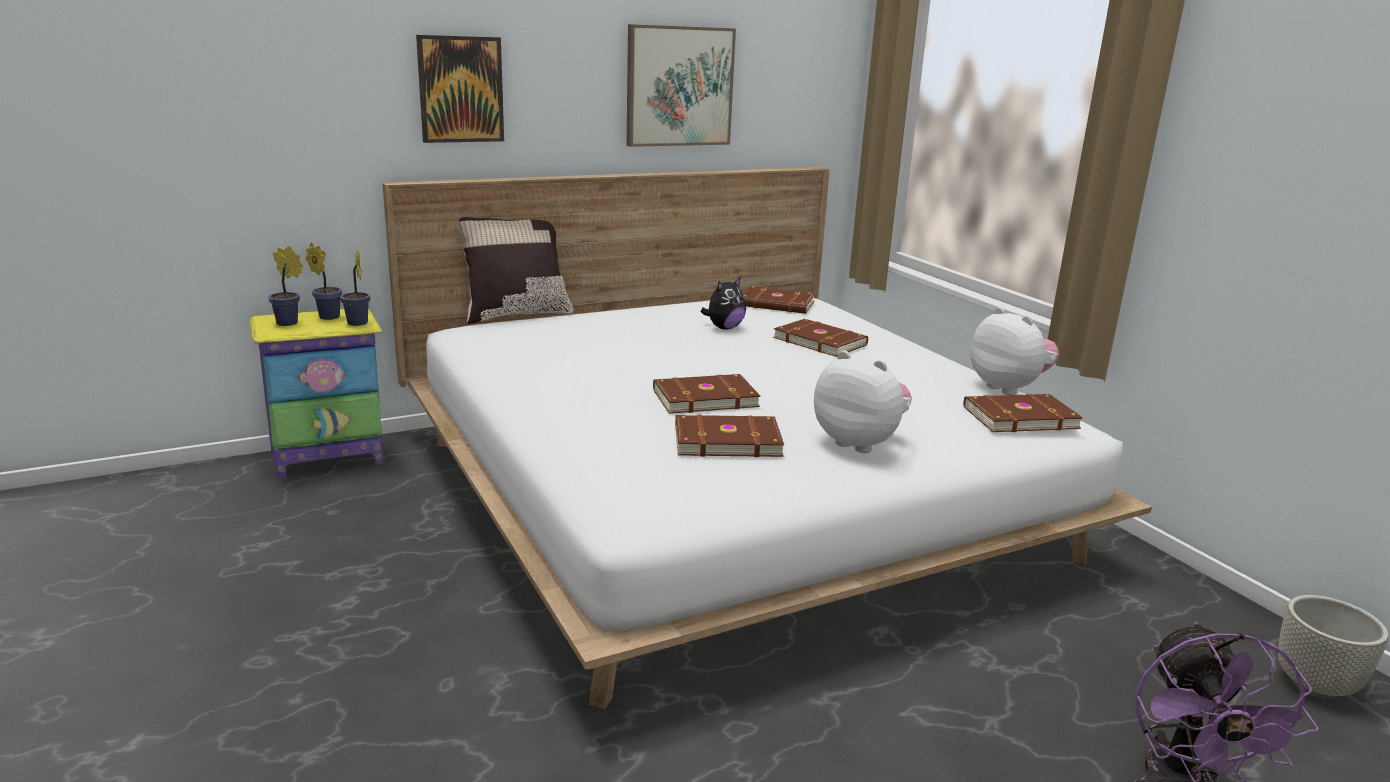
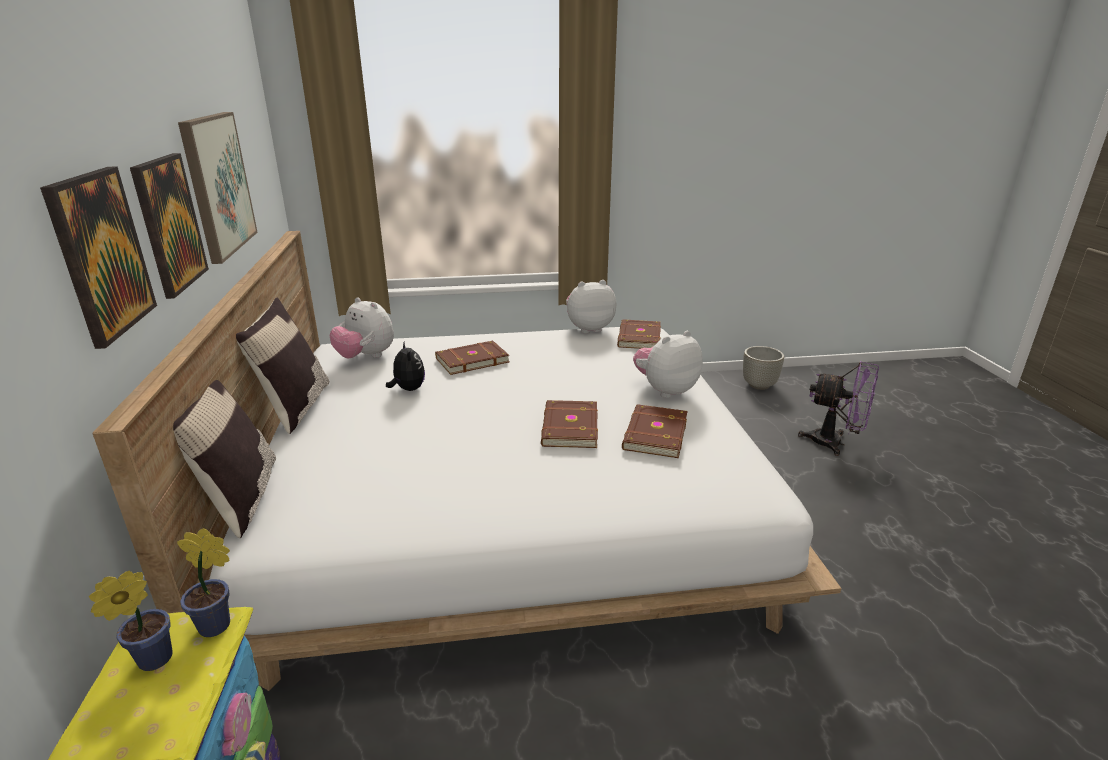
camera: 70 degrees left, 5 degrees up
(290, 323) = (148, 710): potted plant -> none
(567, 95) = (169, 224): none -> picture
(656, 302) = (295, 408): none -> pillow
(776, 304) = (366, 357): brown book -> plush toy

